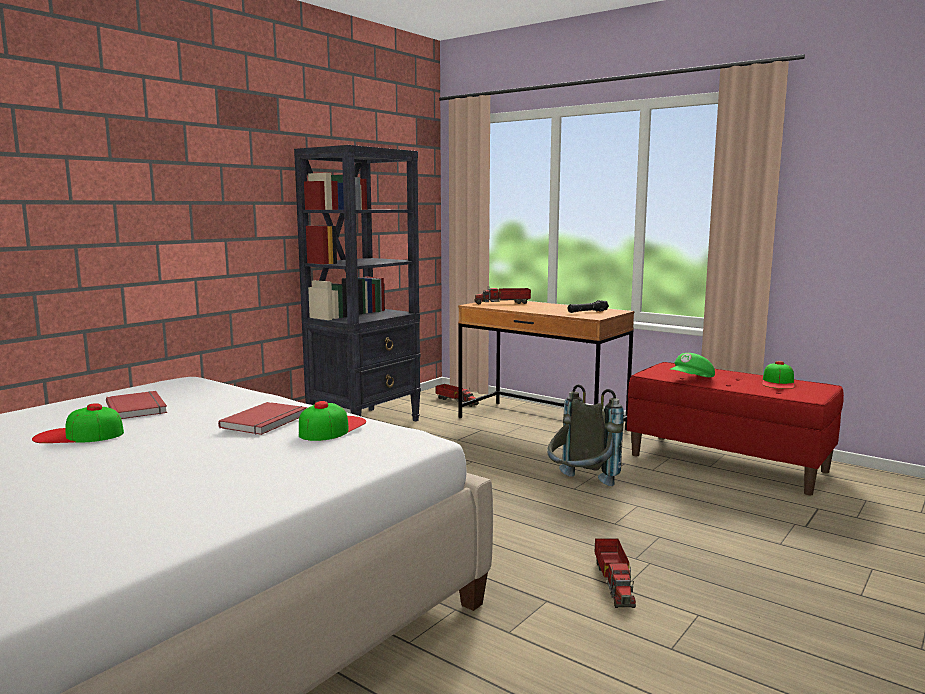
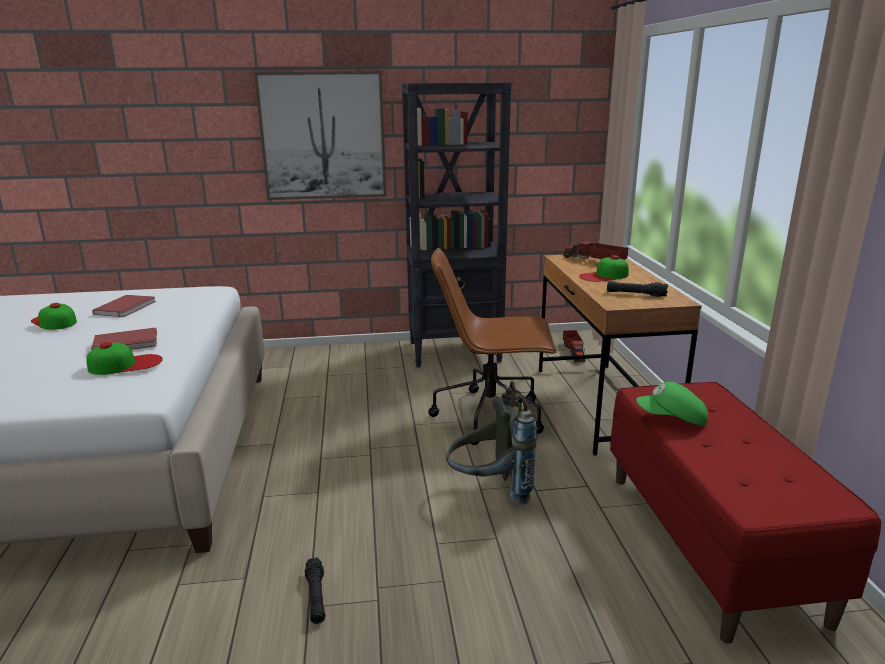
camera: 45 degrees right, 10 degrees up
(219, 201) = (323, 136): none -> picture
(487, 451) = (491, 416): none -> brown office chair
(614, 582) = (316, 596): toy truck -> black flashlight
(778, 382) = (782, 469): cap -> cap (604, 276)

